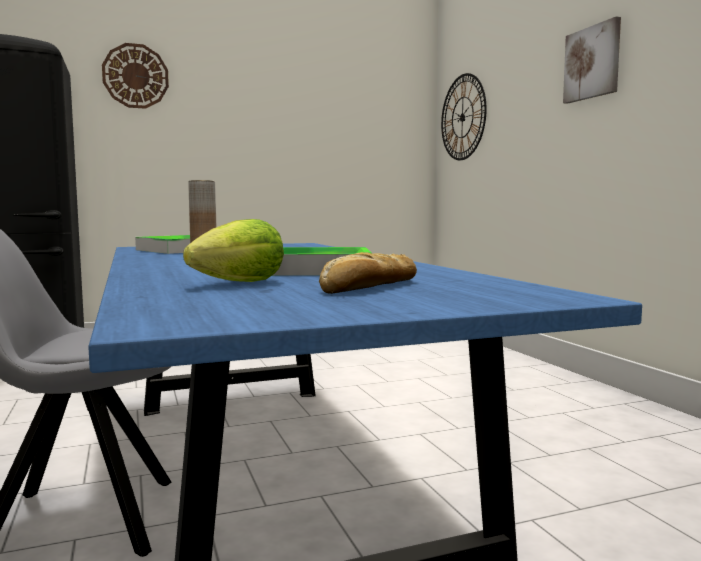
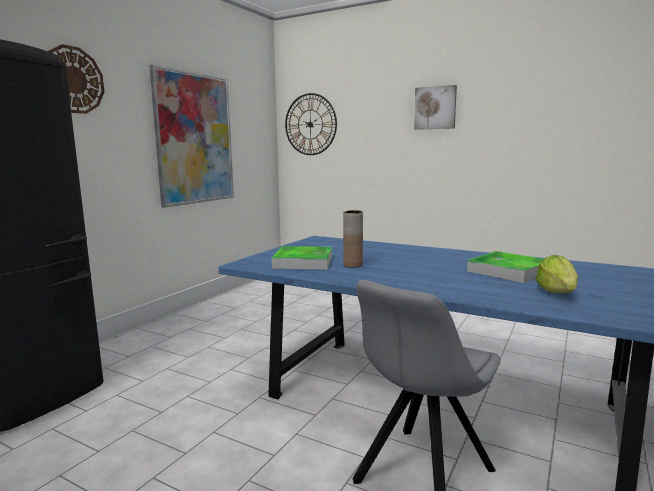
camera: 40 degrees left, 5 degrees up
(288, 137) = (195, 139): none -> picture
(370, 287) = (603, 282): bread -> none

